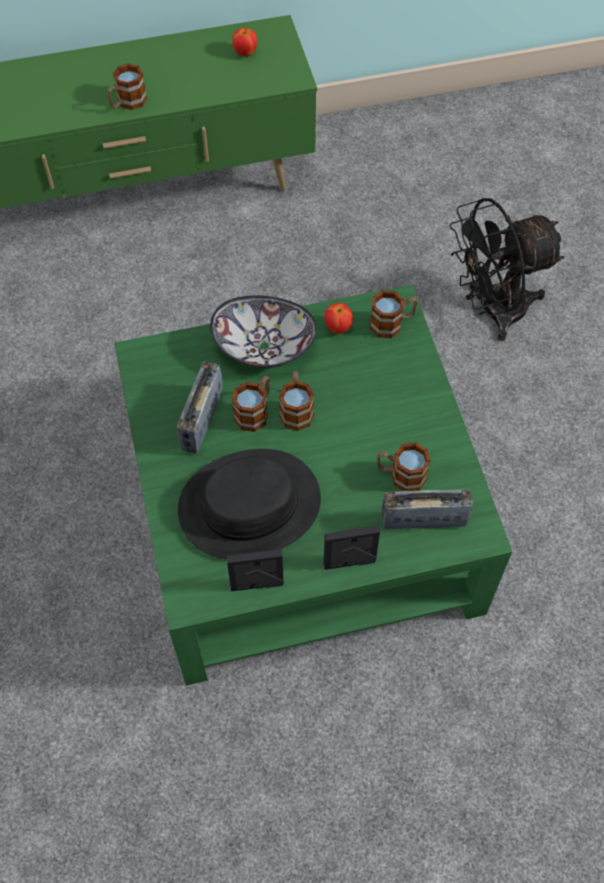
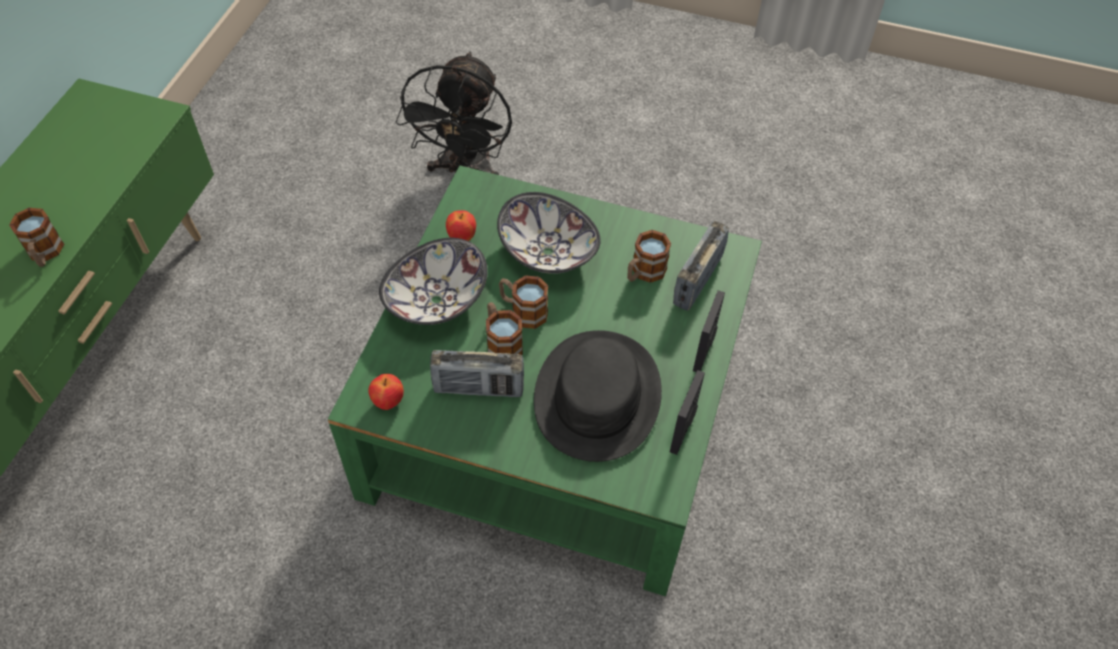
camera: 60 degrees left, 5 degrees down
(202, 420) = (478, 388): radio -> radio turned 45 degrees counterclockwise
(245, 53) = (88, 133): apple -> apple (388, 401)
(368, 394) = (547, 252): none -> bowl
(392, 323) = (488, 198): mug -> none

